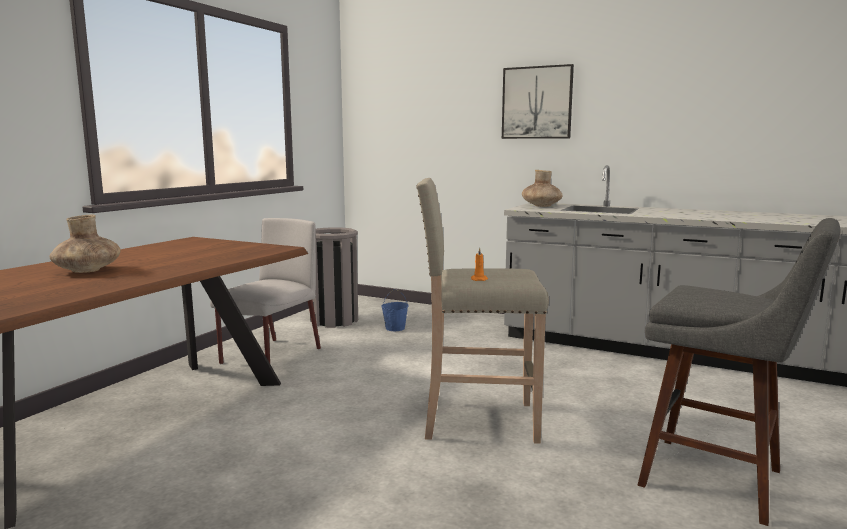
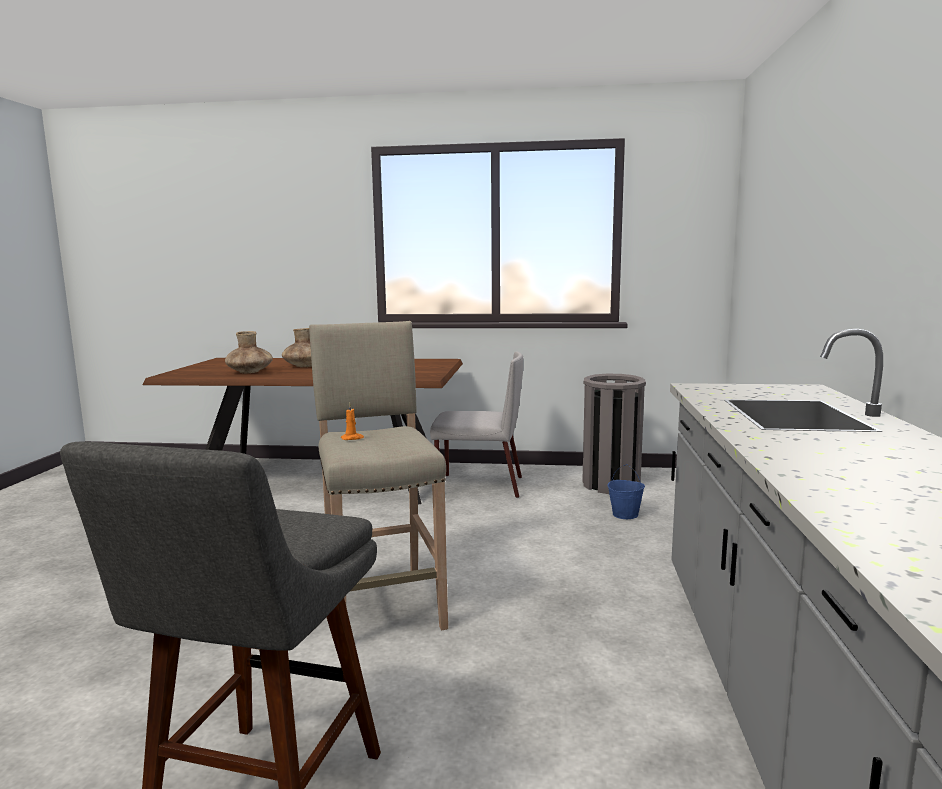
camera: 70 degrees right, 0 degrees up
(537, 103) = (854, 202): picture -> none
(541, 206) = (765, 390): brown vase -> brown vase (250, 372)

